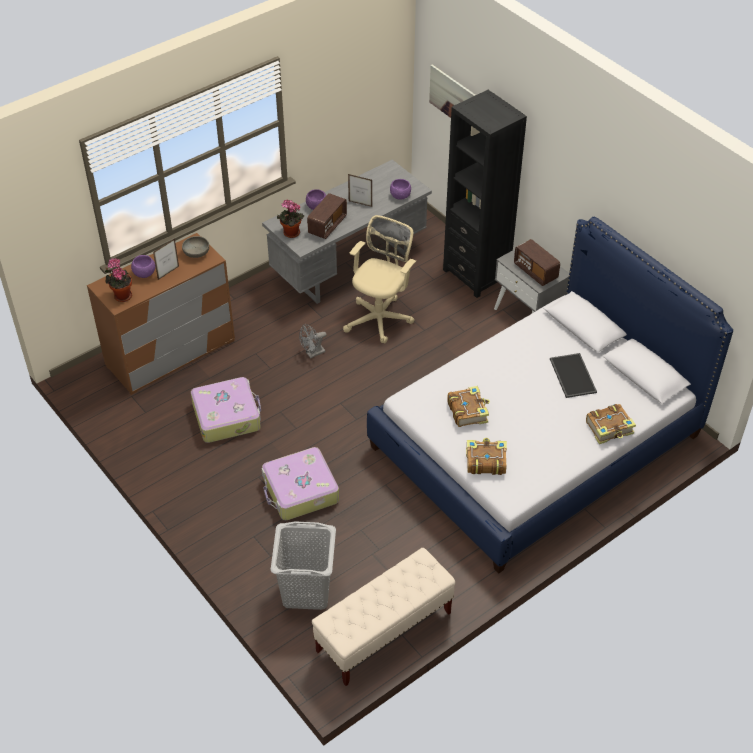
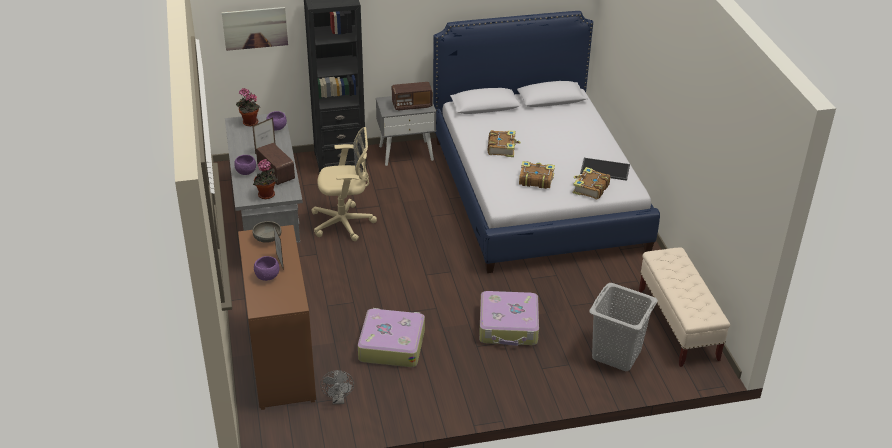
camera: 65 degrees left, 10 degrees down
(121, 295) = (285, 298): potted plant -> potted plant (249, 123)
(313, 353) = (356, 272): grey fan -> grey fan (338, 400)
(380, 318) = (345, 223): beige office chair -> beige office chair turned 120 degrees clockwise
(571, 375) = (530, 126): tray -> tray (604, 170)
(610, 428) = (592, 128): book -> book (502, 148)

